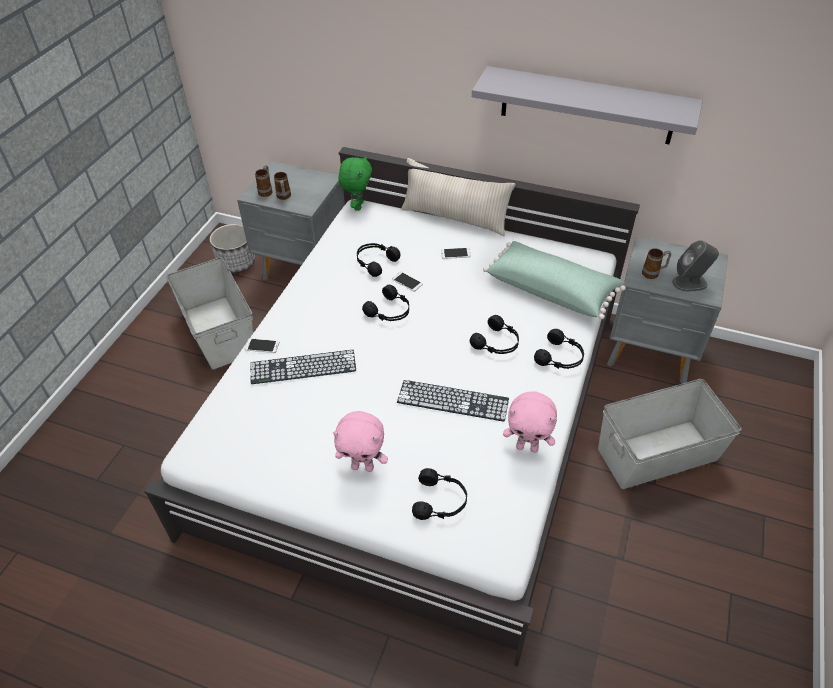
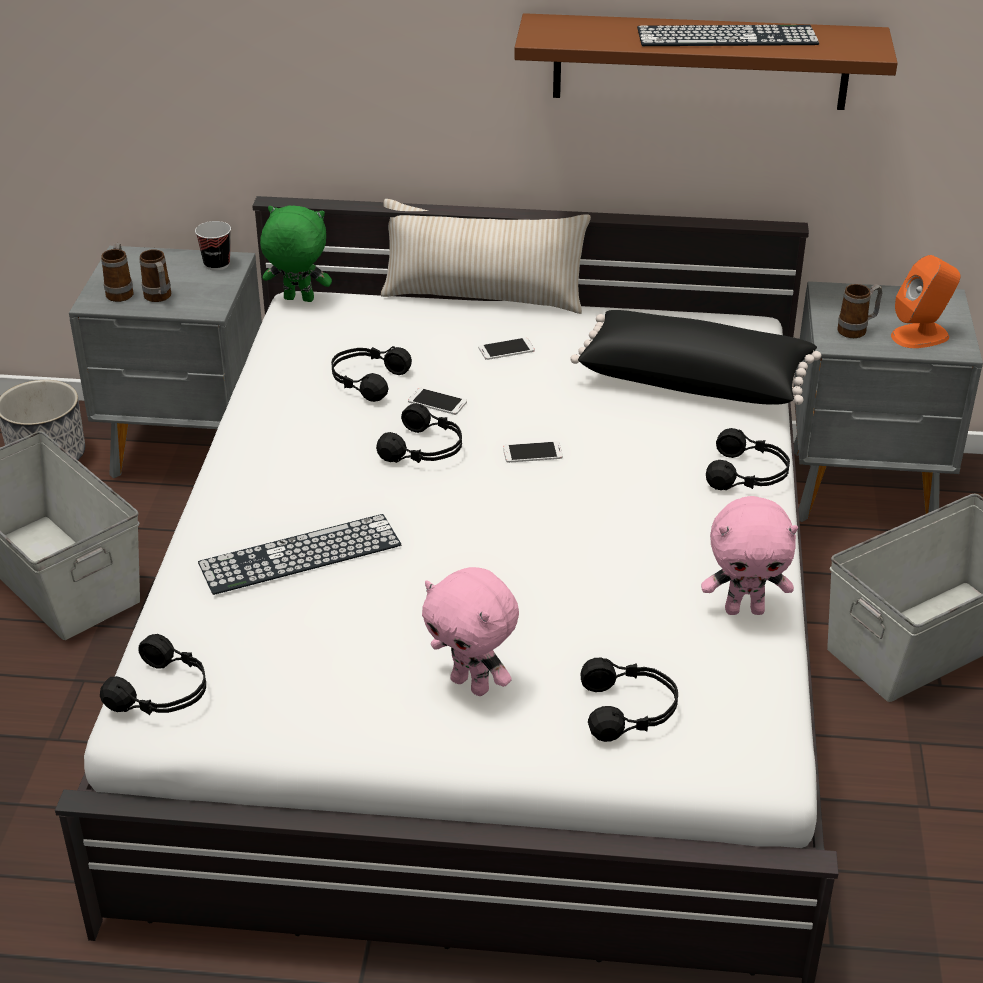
camera: 15 degrees left, 10 degrees down
(262, 346) = (208, 534): phone -> phone (532, 452)
(320, 180) = (217, 264): none -> cup
(357, 206) = (298, 300): green plush toy -> green plush toy turned 75 degrees counterclockwise
(363, 466) = (472, 684): pink plush toy -> pink plush toy turned 45 degrees clockwise
(453, 400) = (590, 563): keyboard -> keyboard (727, 36)
(497, 343) = (633, 470): black headphones -> black headphones (163, 693)
(552, 289) = (694, 380): green pillow -> black pillow
(587, 105) = (700, 62): grey shelf -> brown shelf
(690, 283) = (920, 335): grey speaker -> orange speaker

